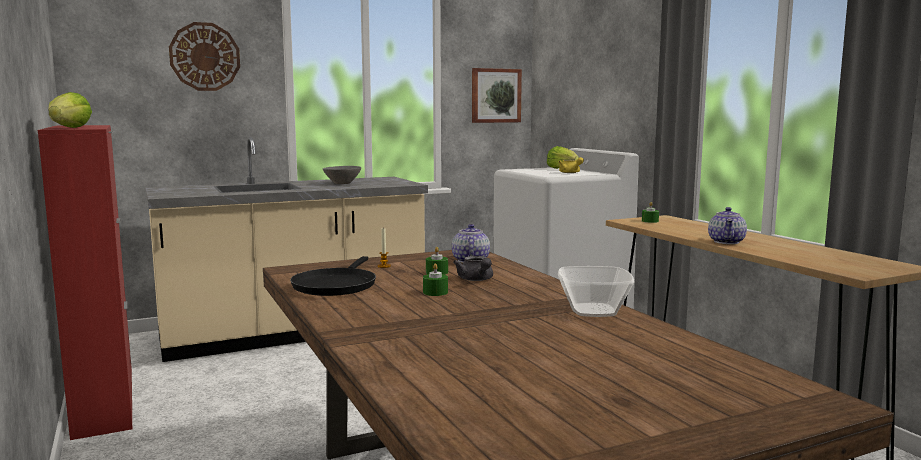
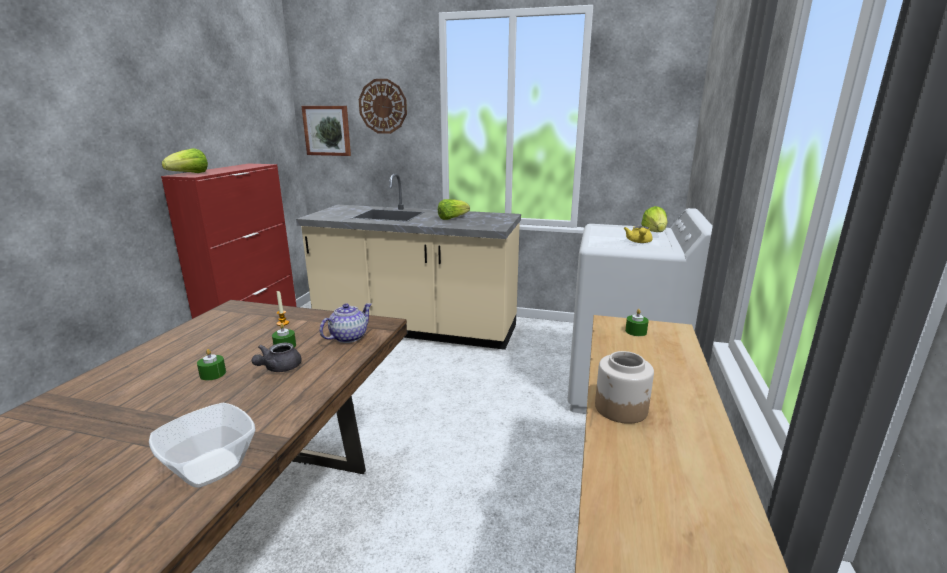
camera: 40 degrees right, 10 degrees up
(336, 285) = (199, 337): black frying pan -> none
(341, 183) = (452, 218): grey bowl -> lettuce
(495, 95) = (648, 139): picture -> picture (327, 130)
(726, 242) = (621, 408): teapot -> jar

